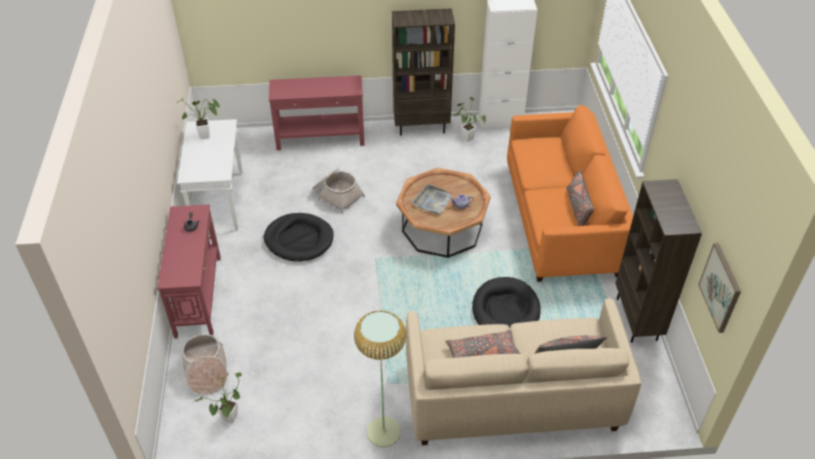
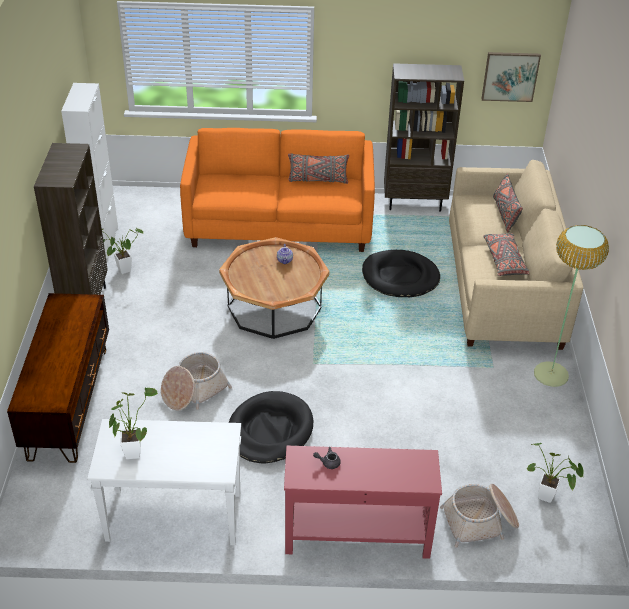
camera: 85 degrees left, 5 degrees down
(321, 138) = (69, 402): red console table -> brown tv stand
(432, 201) = (273, 280): grey tray -> none

